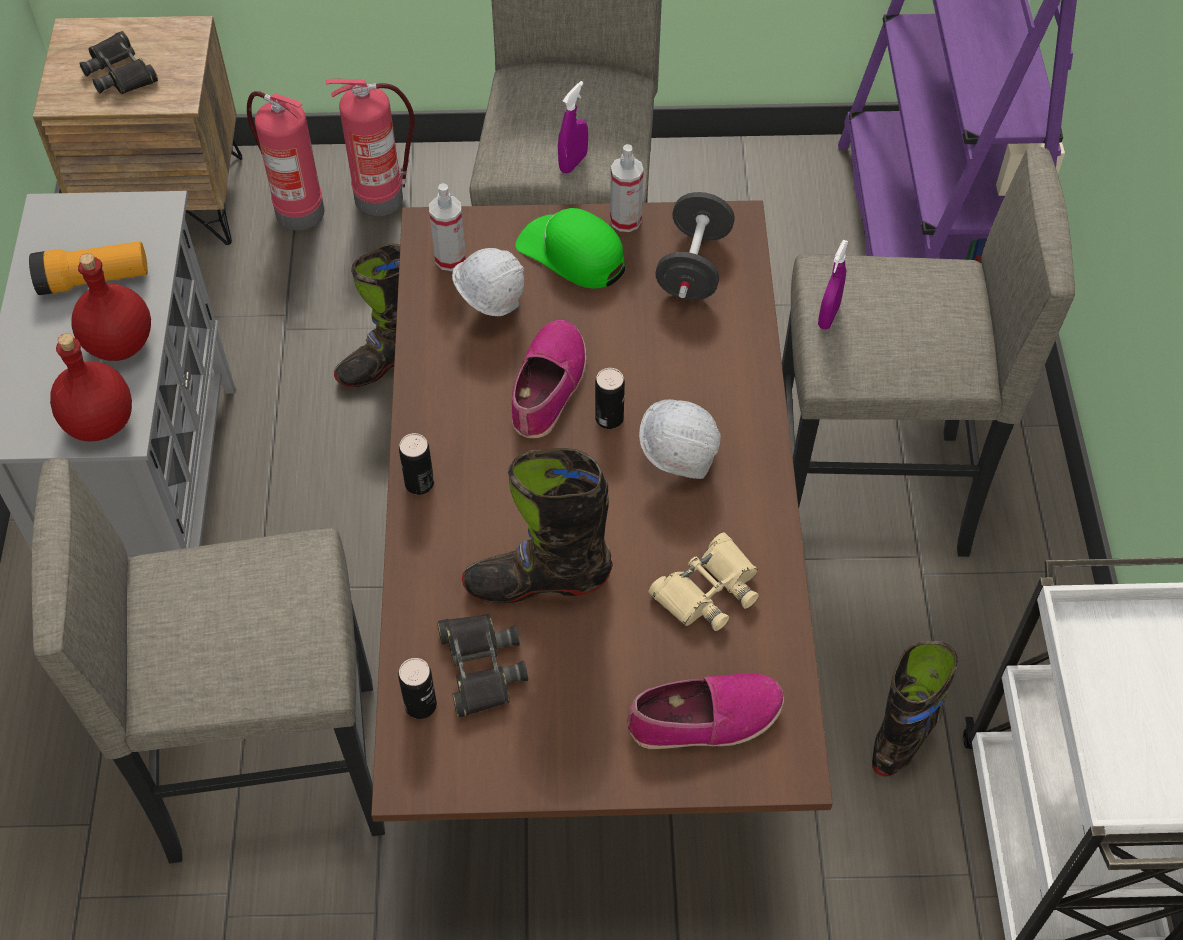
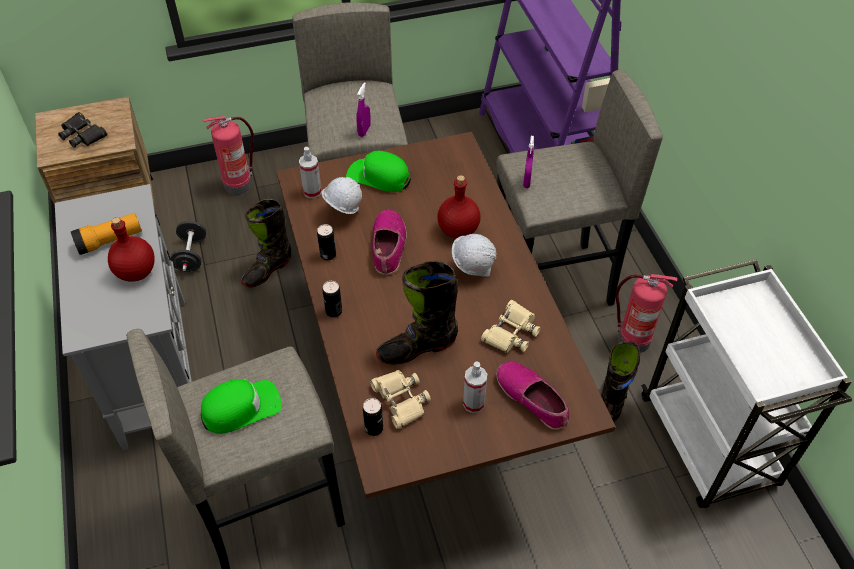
camera: 15 degrees left, 5 degrees down
(102, 422) = (139, 316): red bottle -> red bottle (459, 230)
(217, 619) = (241, 408): none -> green cap
(297, 211) = (193, 201): fire extinguisher -> fire extinguisher (632, 340)
(480, 667) = (400, 400): black binoculars -> beige binoculars
(609, 418) = (427, 256): can -> can (328, 255)
(625, 220) = (402, 154): spray bottle -> spray bottle (473, 403)
(693, 266) = (446, 171): black dumbbell -> black dumbbell (191, 255)
(704, 718) = (532, 398): shoe -> shoe turned 105 degrees counterclockwise

